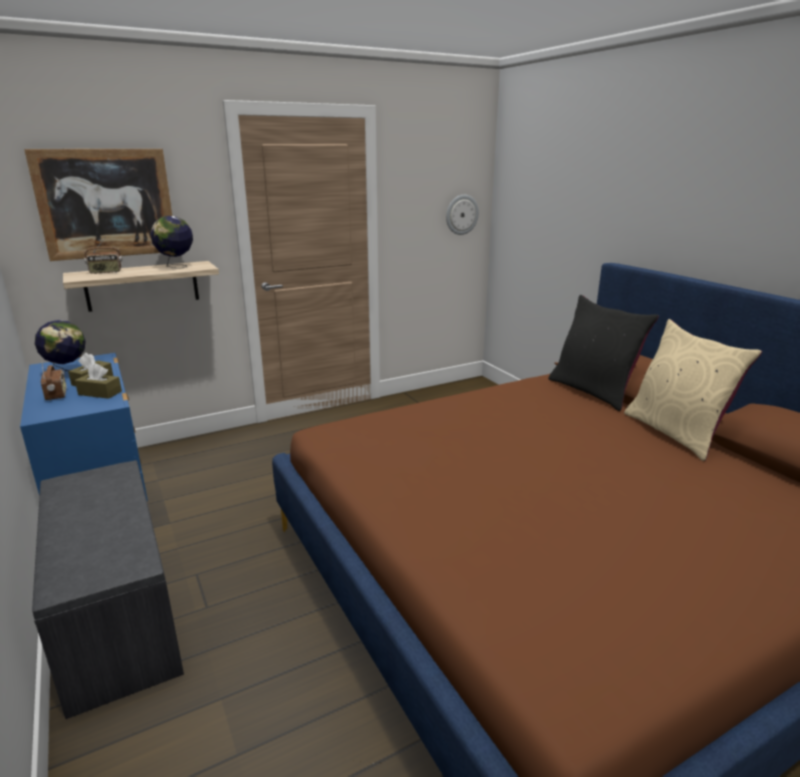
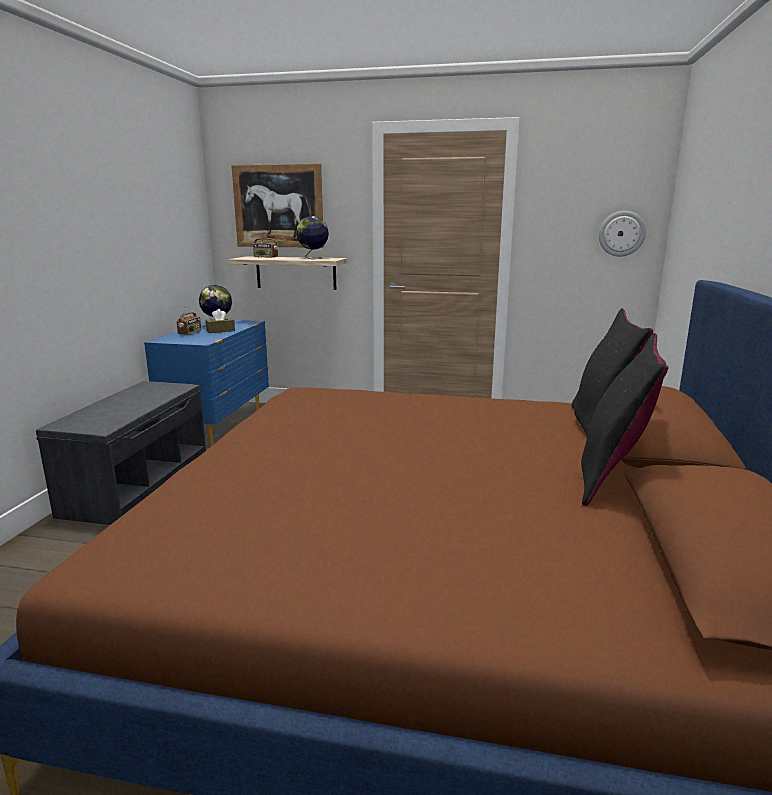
camera: 40 degrees right, 5 degrees down
(100, 393) = (210, 336): brown tissue box -> none
(675, 433) = (613, 478): beige pillow -> black pillow

